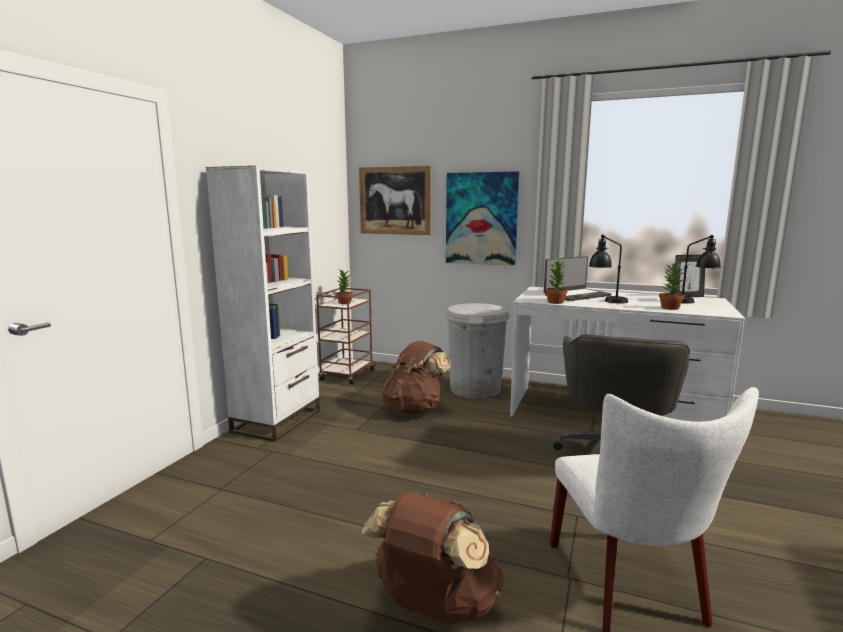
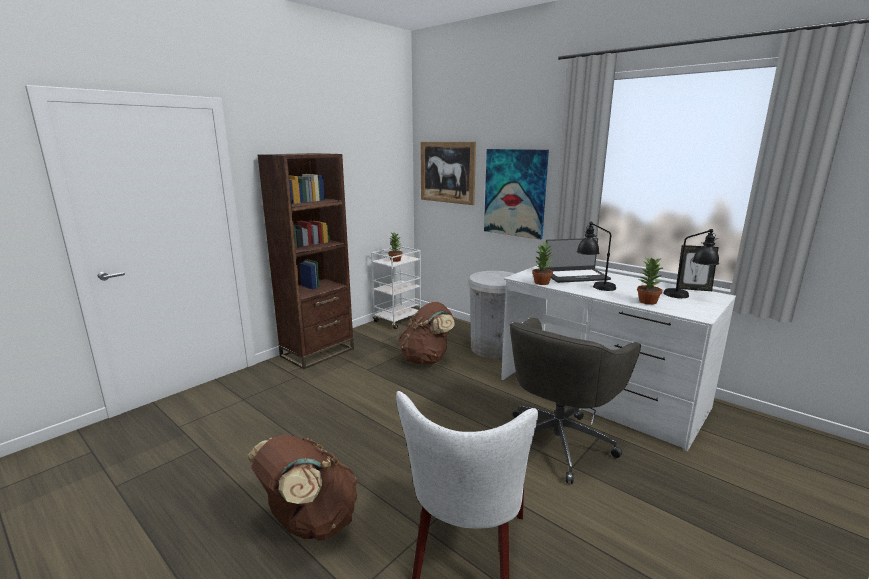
camera: 20 degrees right, 5 degrees up
(277, 421) = (317, 352): white bookcase -> brown bookcase
(347, 375) = (398, 320): brown cart -> white cart

